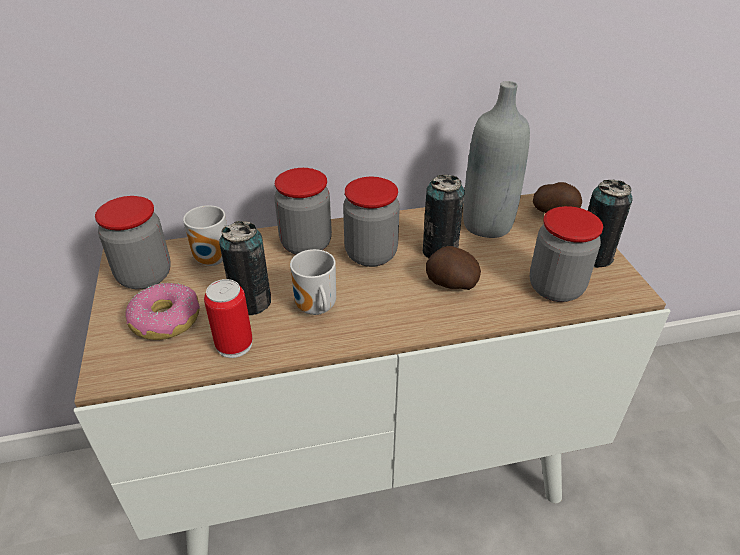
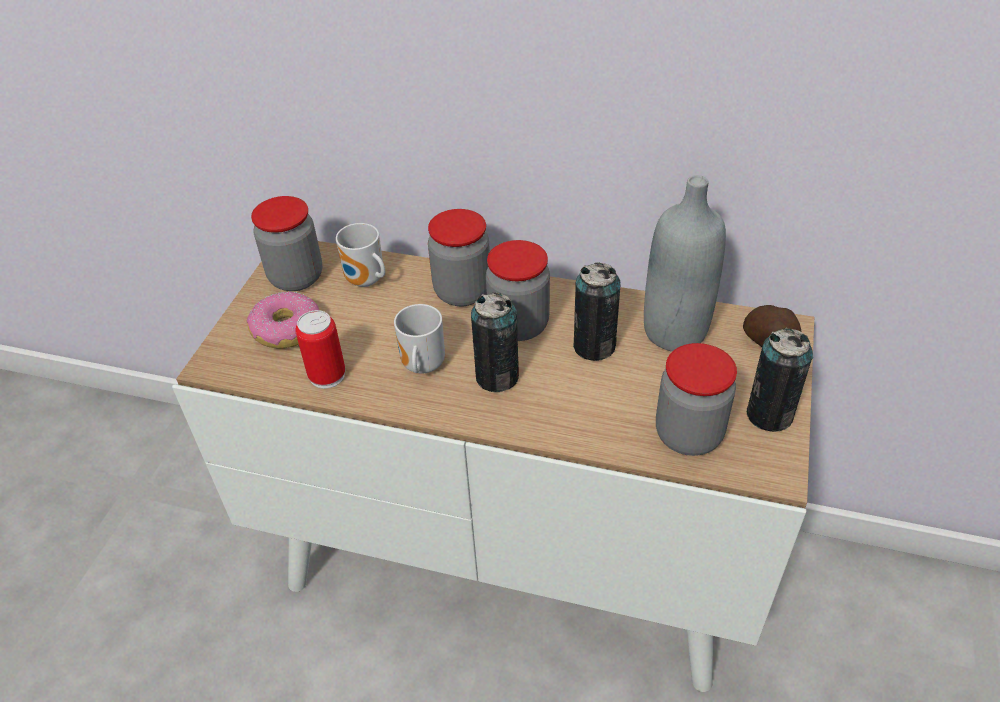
camera: 30 degrees right, 5 degrees up
(251, 302) = (369, 338): can -> can (497, 377)
(451, 284) = (576, 388): potato -> none

